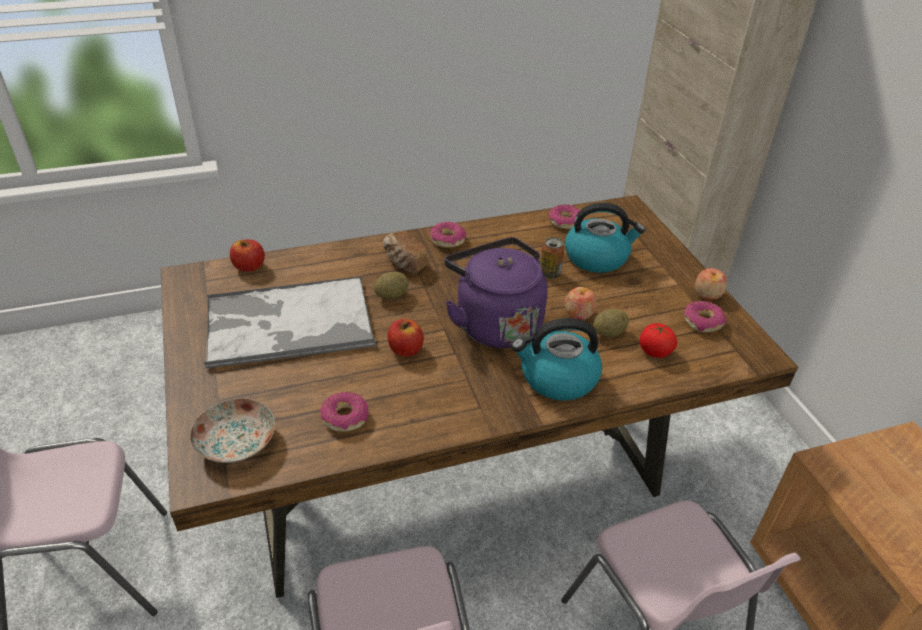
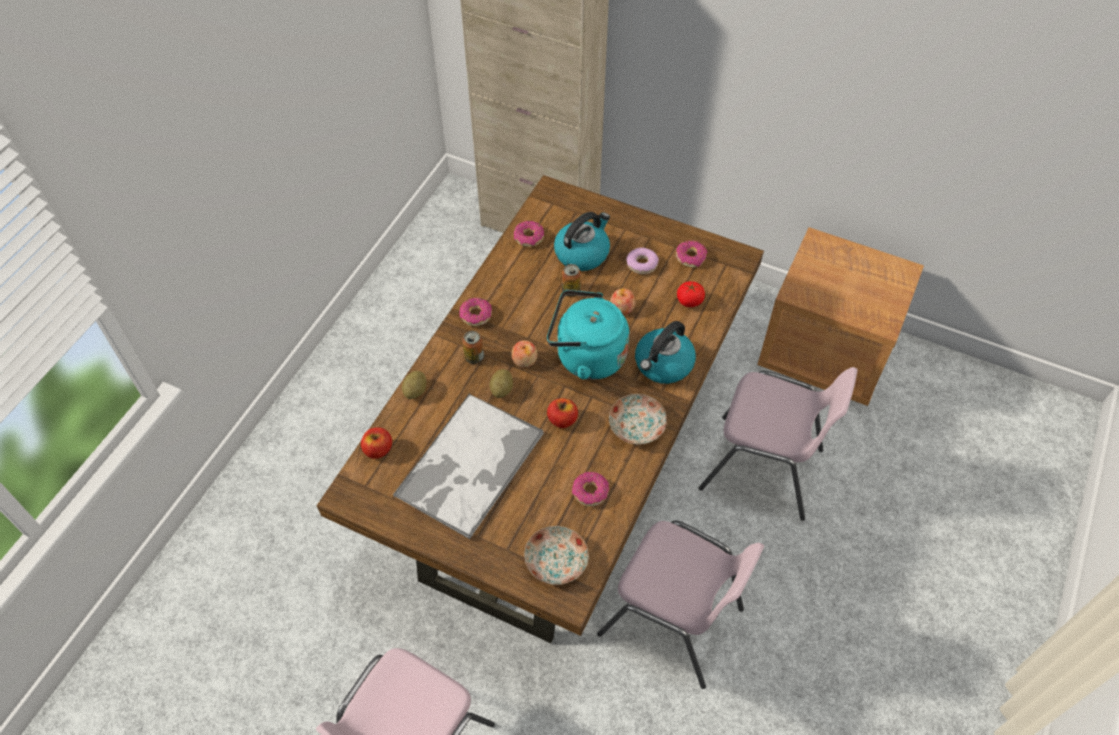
camera: 45 degrees left, 15 degrees up
(404, 262) = (474, 357): bread -> can
(461, 404) = (637, 427): none -> plate
(494, 323) = (586, 356): purple kettle -> turquoise kettle
(608, 333) = (653, 309): potato -> potato (415, 391)
(643, 297) = (642, 264): none -> donut
(707, 294) = (671, 232): apple -> apple (524, 360)

